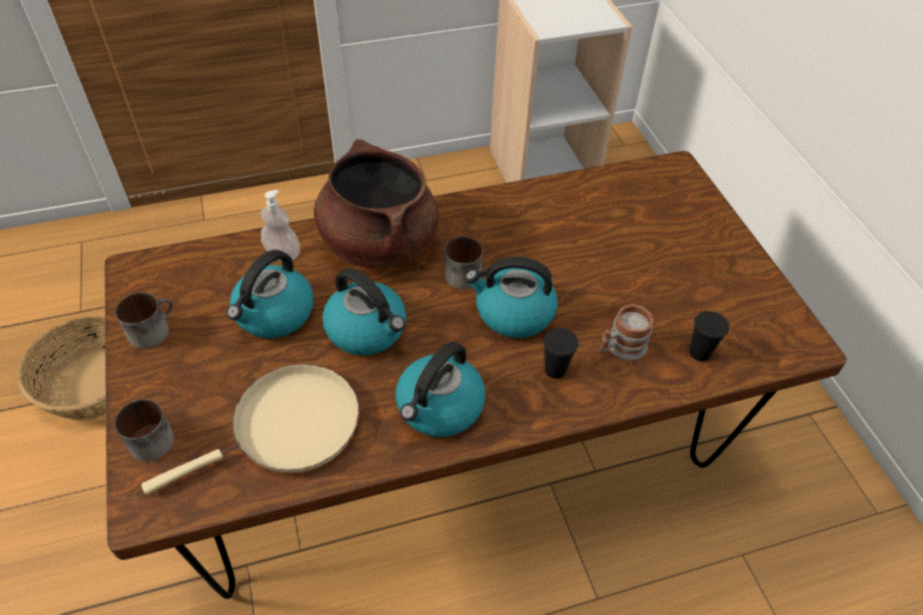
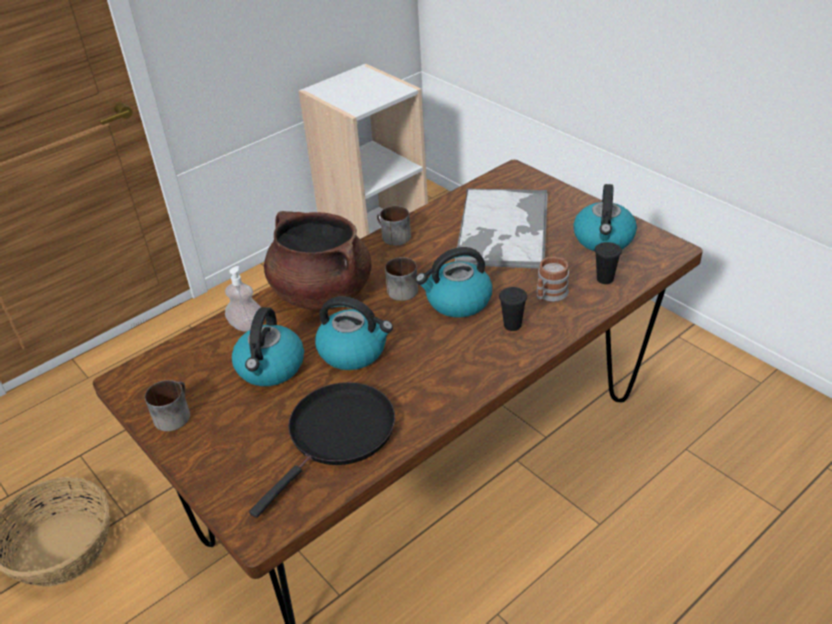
camera: 20 degrees left, 10 degrees down
(147, 437) = (226, 485): mug -> mug (392, 236)
(289, 428) = (338, 435): beige frying pan -> black frying pan
(439, 407) = (444, 379): kettle -> kettle (604, 239)
(619, 239) = (503, 230): none -> tray

